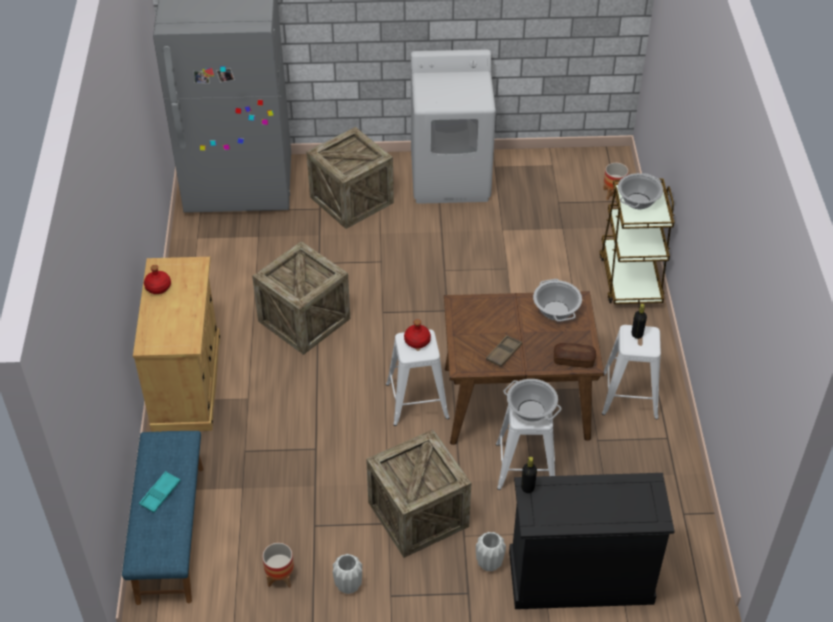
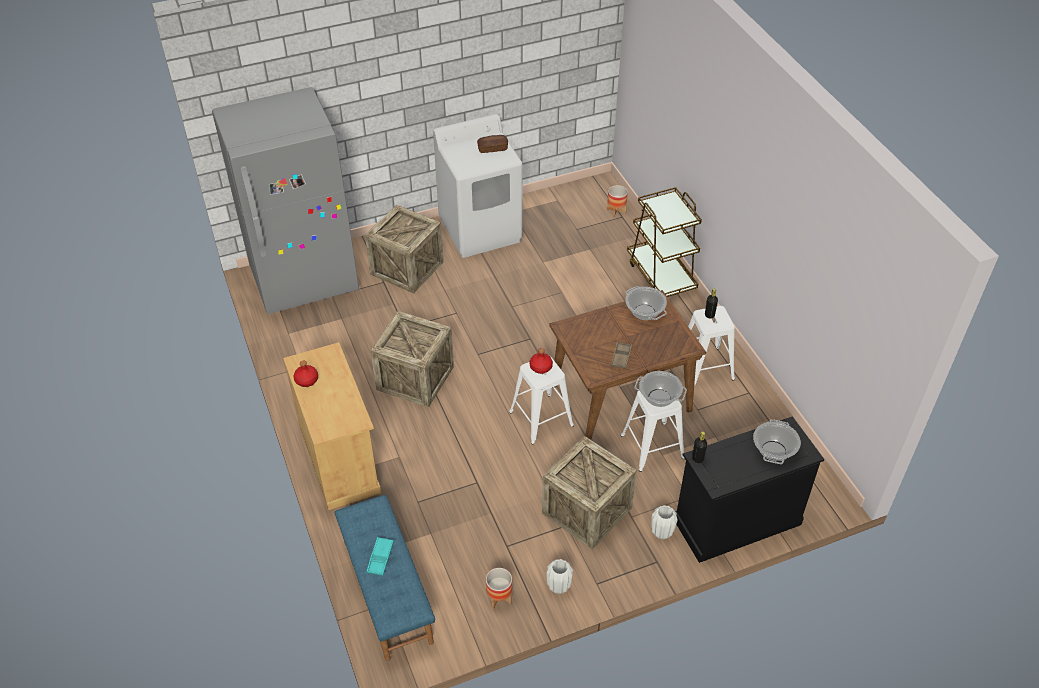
camera: 20 degrees left, 0 degrees up
(573, 360) = (678, 348): bread -> bread (492, 148)
(638, 201) = (664, 209): cooking pot -> cooking pot (773, 450)

